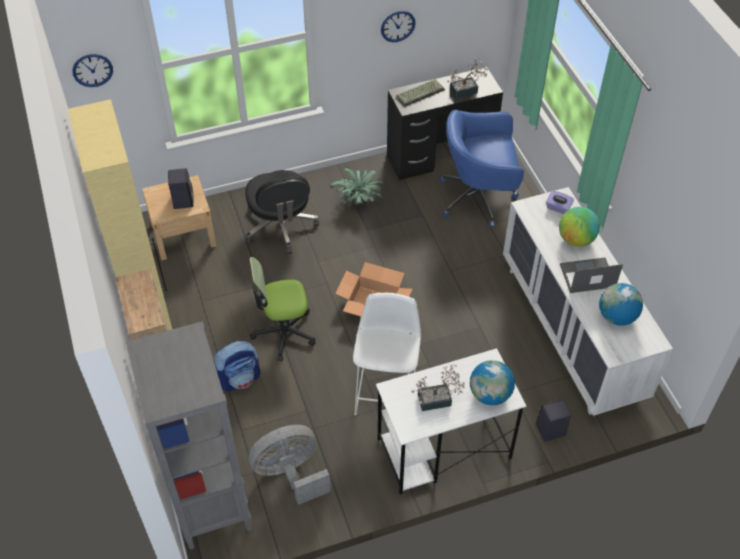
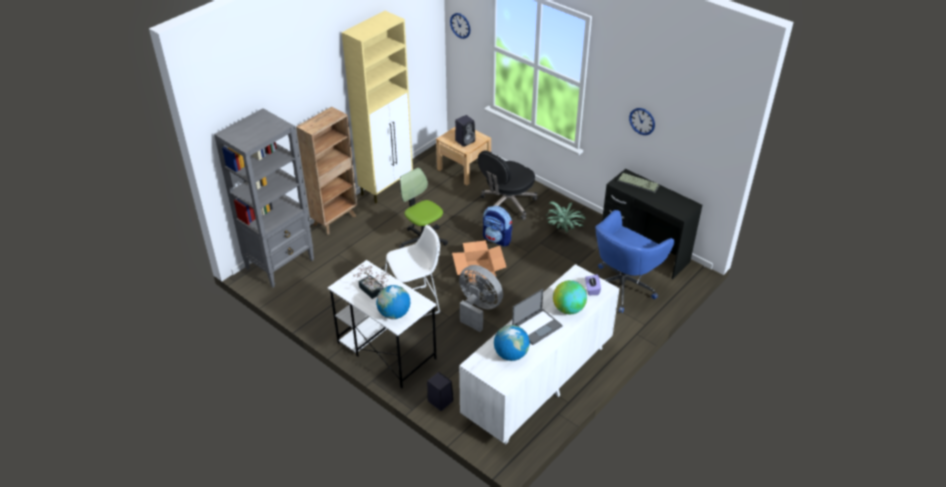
camera: 60 degrees right, 10 degrees down
(240, 378) = (374, 238): backpack -> backpack (497, 239)
(290, 473) = (321, 287): grey fan -> grey fan (478, 309)
(467, 90) = (665, 203): potted plant -> none
(478, 198) = (623, 286): blue office chair -> blue office chair turned 105 degrees counterclockwise
(587, 276) = (537, 326): laptop -> laptop turned 90 degrees clockwise

